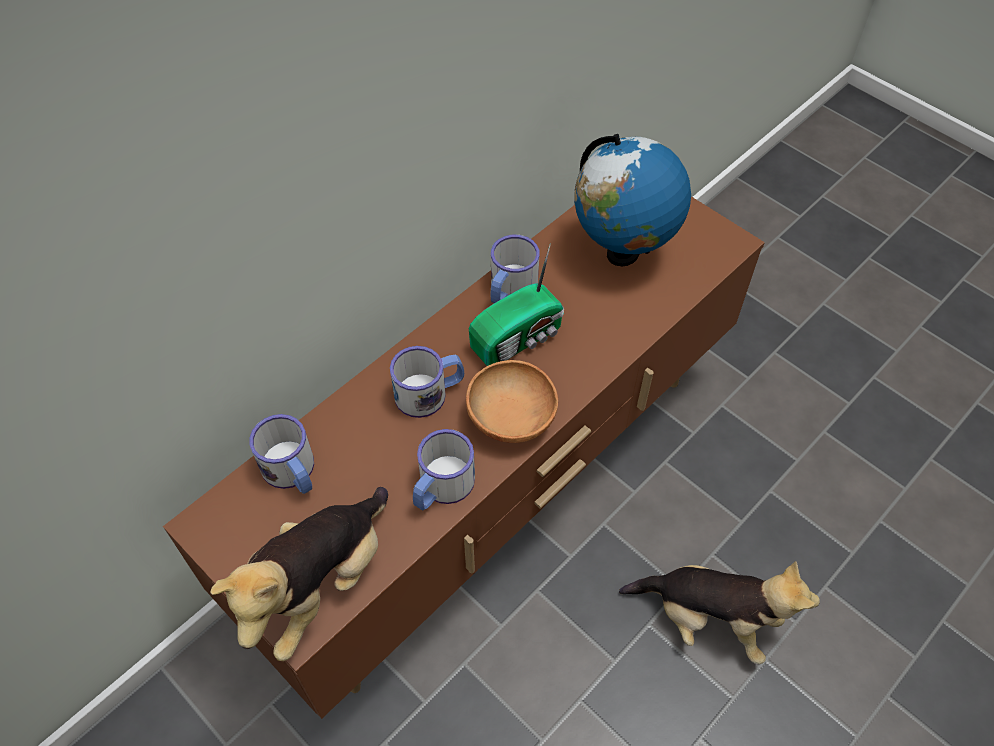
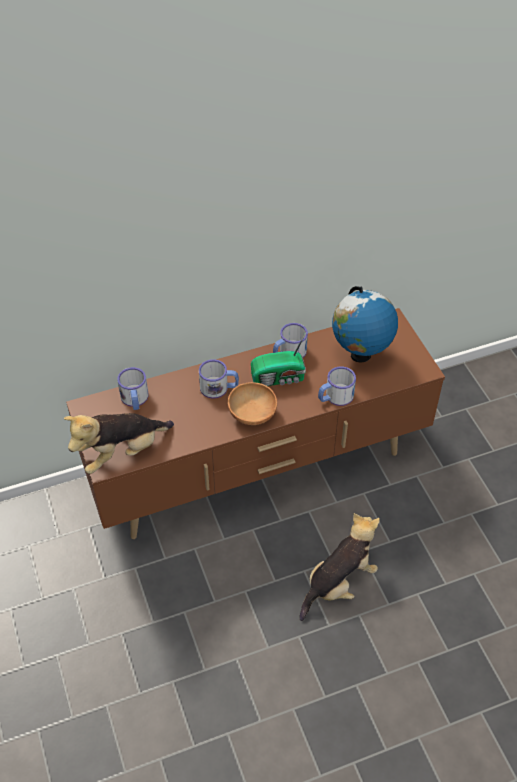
camera: 25 degrees right, 5 degrees down
(441, 487) = (200, 432): mug -> mug (335, 397)
(709, 620) = (339, 583): plush toy -> plush toy turned 90 degrees counterclockwise

